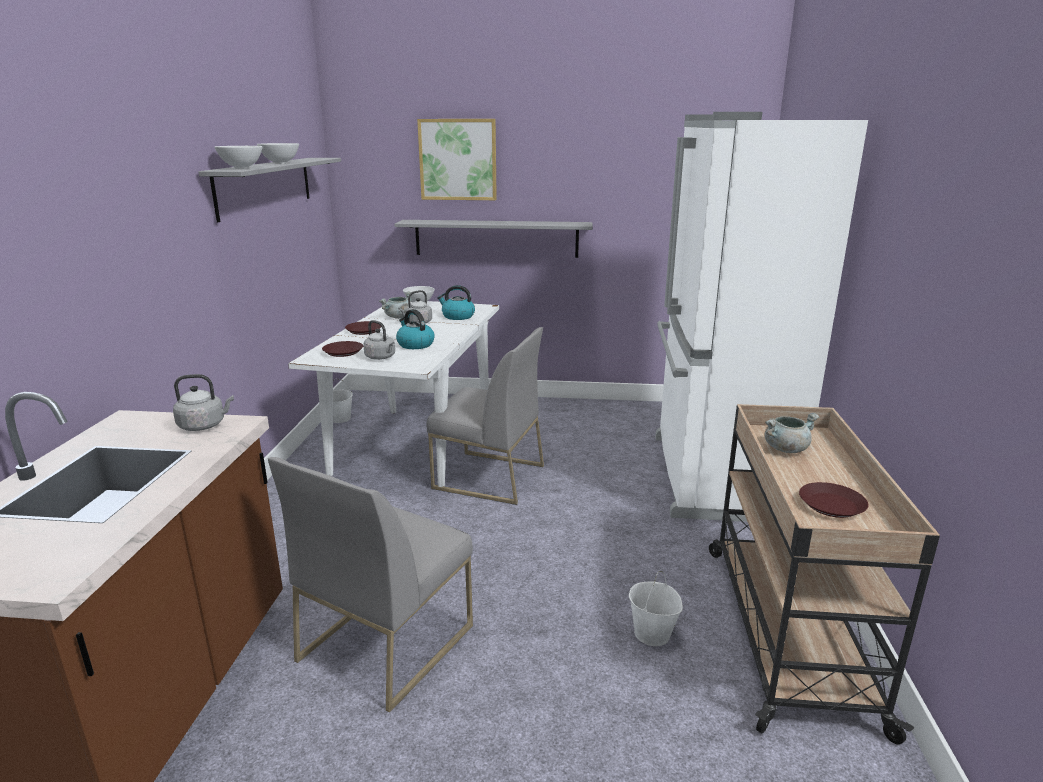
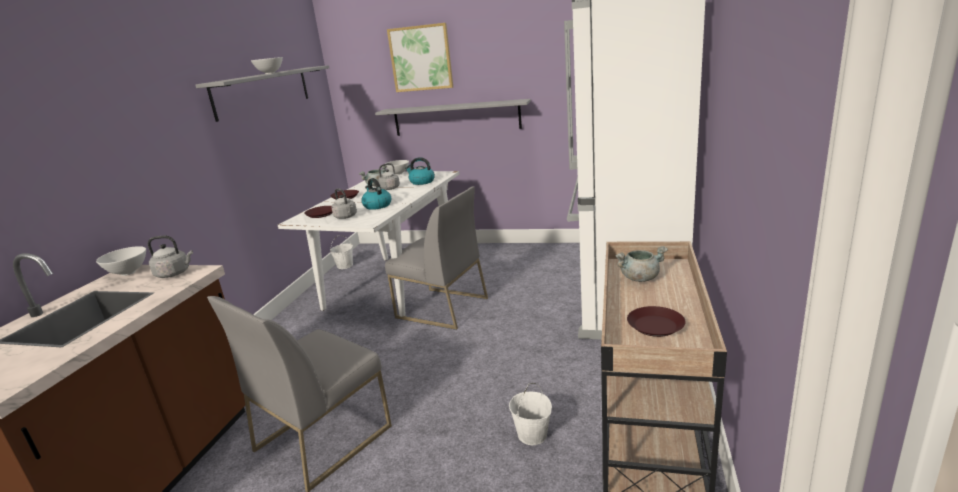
camera: 10 degrees right, 0 degrees up
(242, 168) = (230, 79): white bowl -> white bowl (128, 272)

